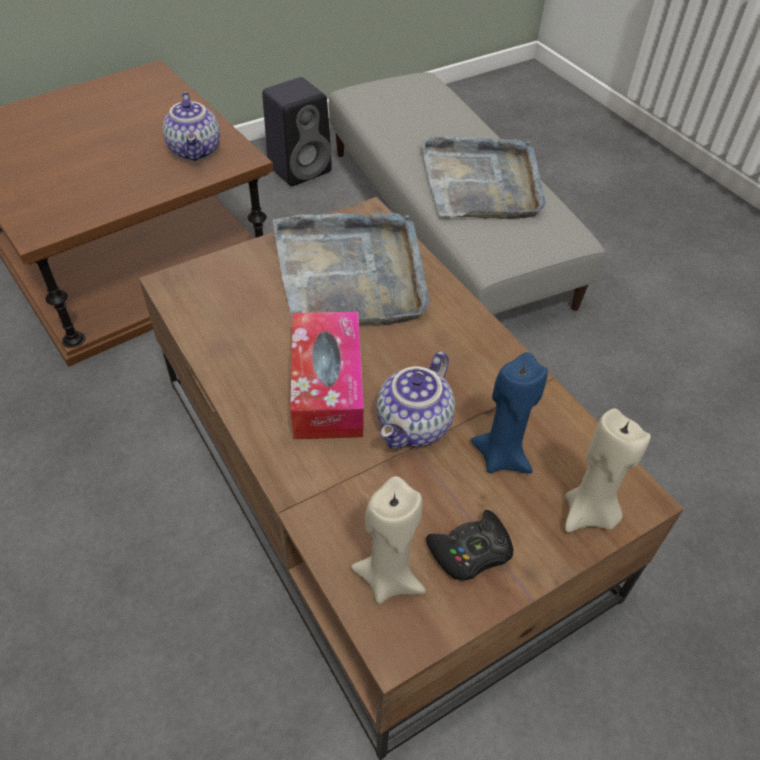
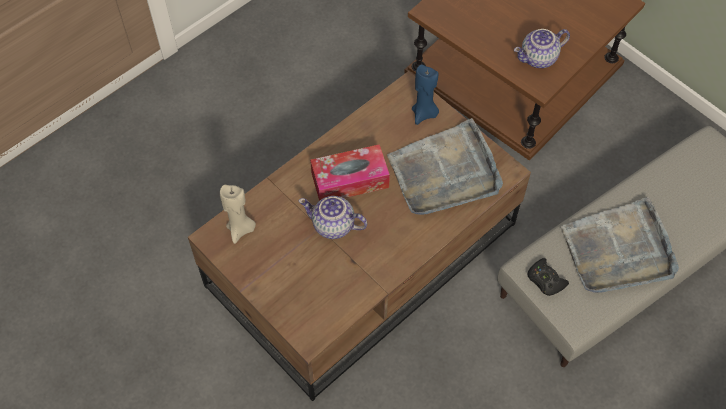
camera: 80 degrees right, 10 degrees up
(301, 168) = (659, 141): black speaker -> none
(471, 551) = (261, 261): black game controller -> black game controller (545, 280)
(501, 456) = (322, 270): blue candle -> blue candle (424, 114)
(589, 514) = (294, 314): beige candle -> none

